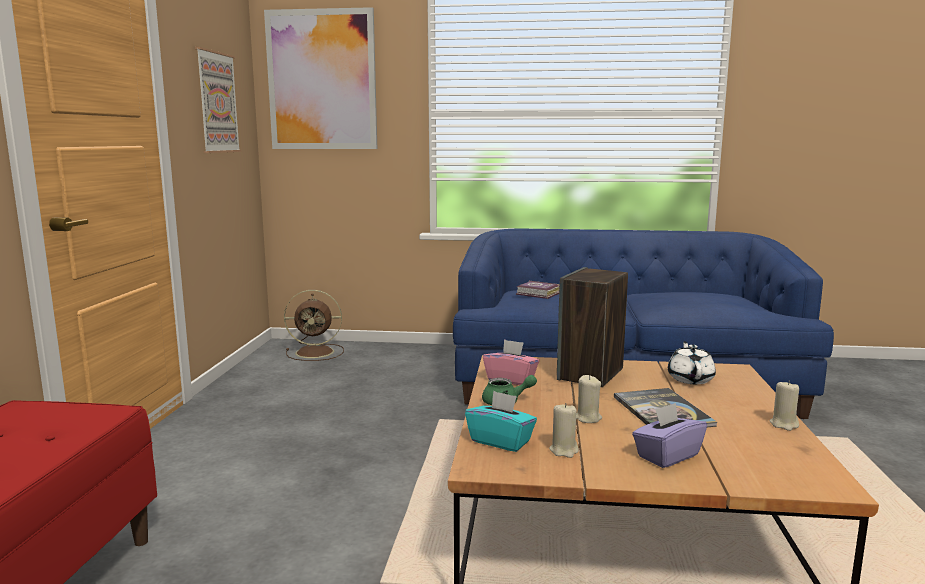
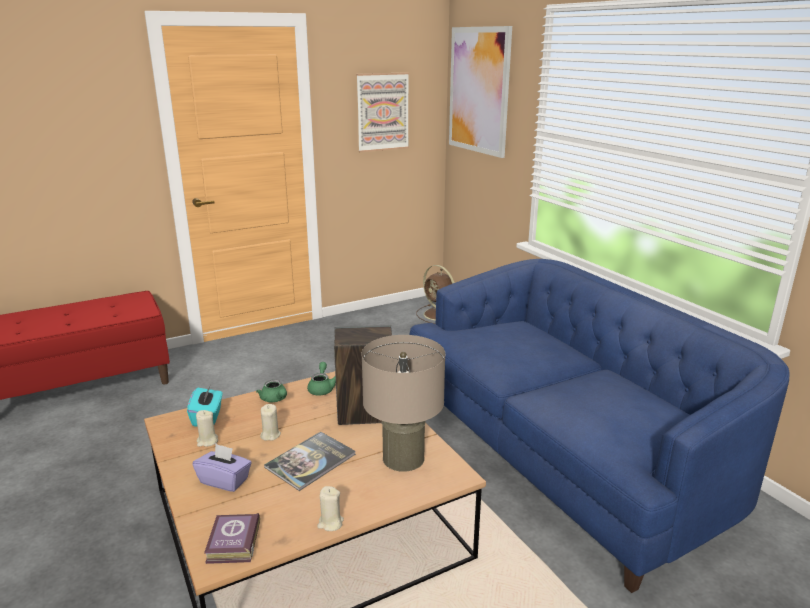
camera: 55 degrees right, 10 degrees up
(511, 379) = (322, 388): pink tissue box -> green teapot
(538, 294) = (496, 333): book -> book (232, 543)
(690, 379) = (403, 458): white teapot -> beige table lamp

